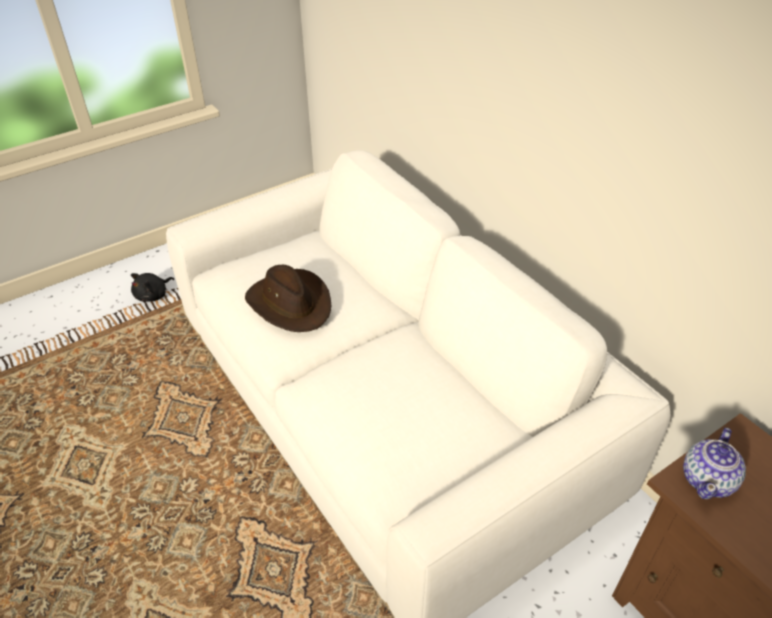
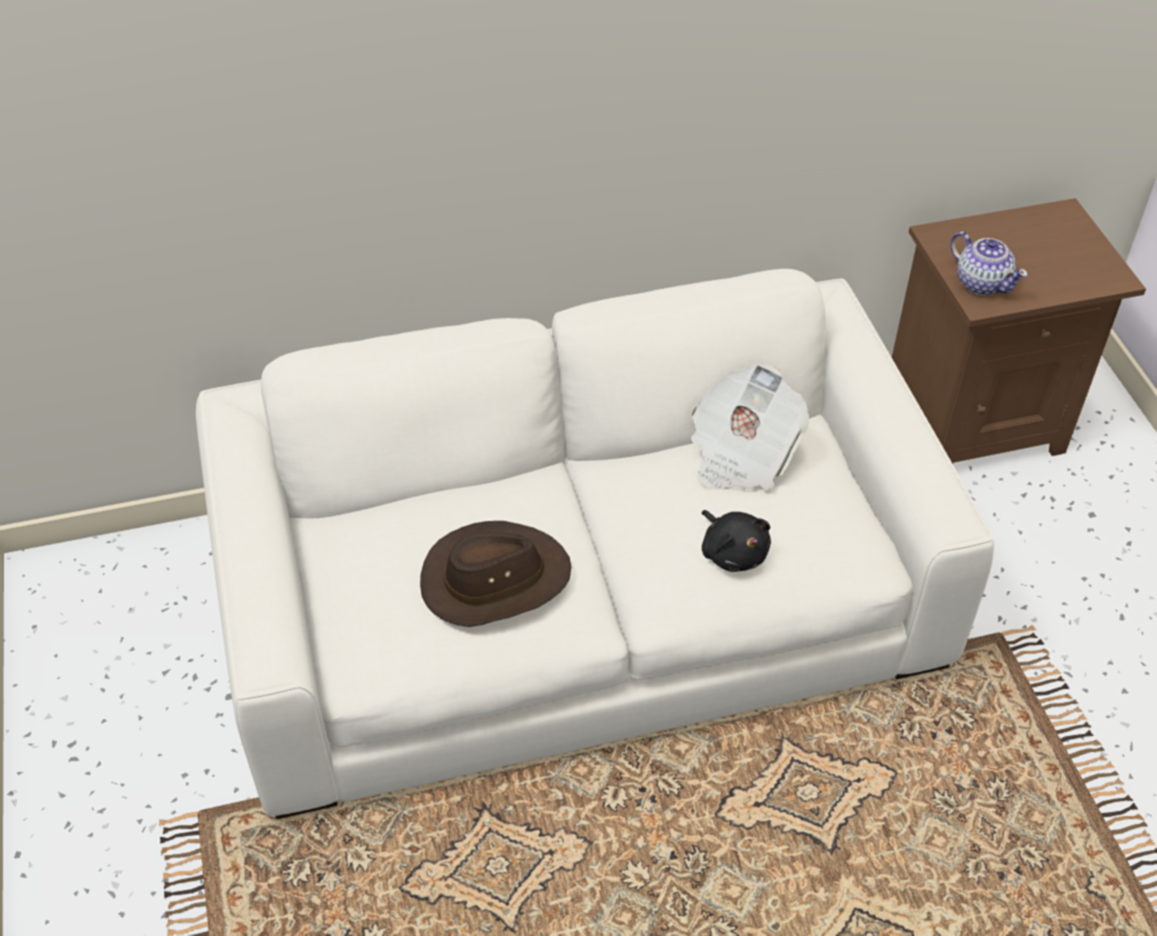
camera: 70 degrees left, 5 degrees up
(153, 295) = (157, 877): black plush toy -> black plush toy (733, 552)
(456, 393) = (741, 453): none -> newspaper

